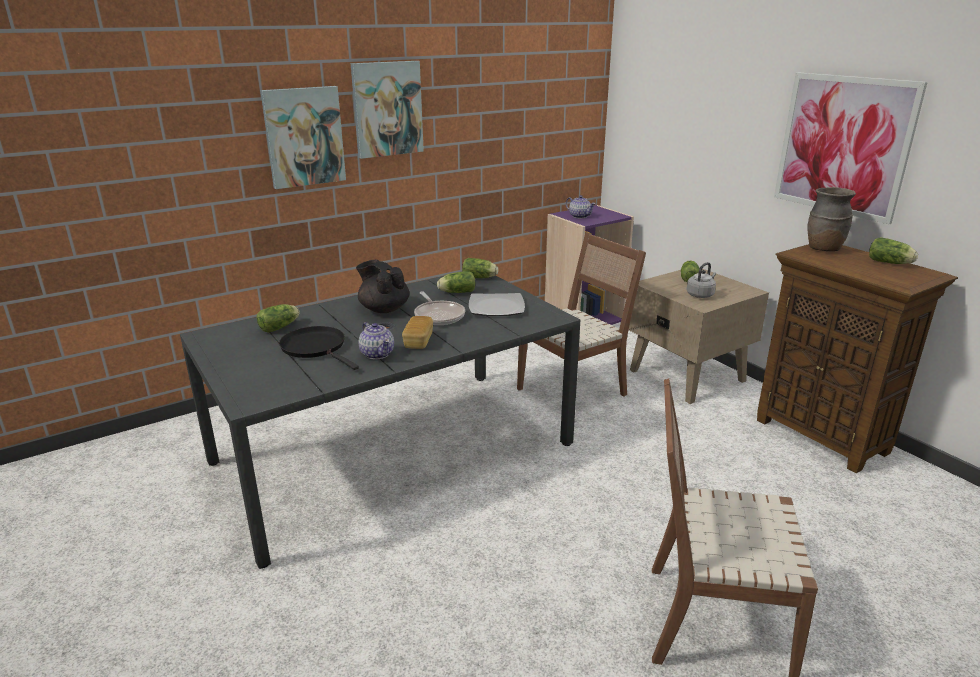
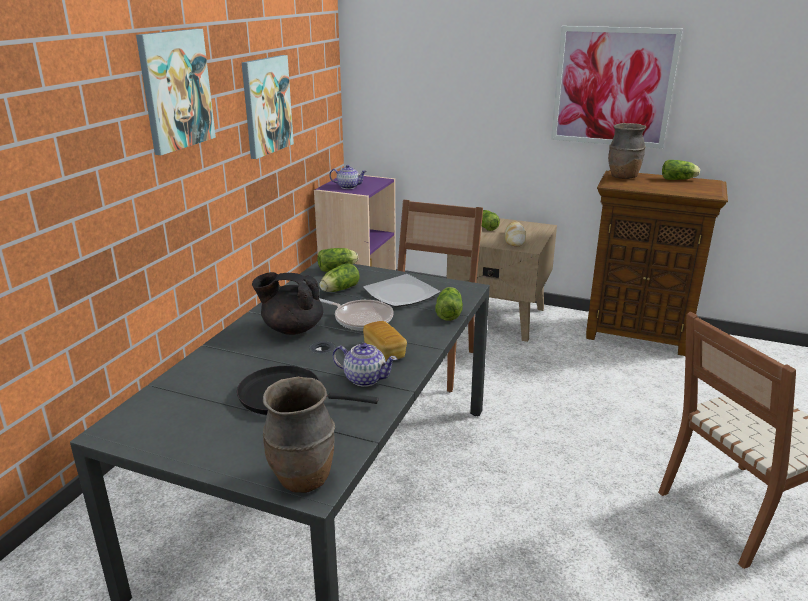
camera: 35 degrees left, 0 degrees up
(251, 396) = (303, 479): none -> brown vase
(281, 327) = (202, 386): lettuce -> lettuce (449, 313)
(304, 137) = (98, 136): picture -> picture (266, 106)
(700, 294) = (514, 239): grey kettle -> bread

